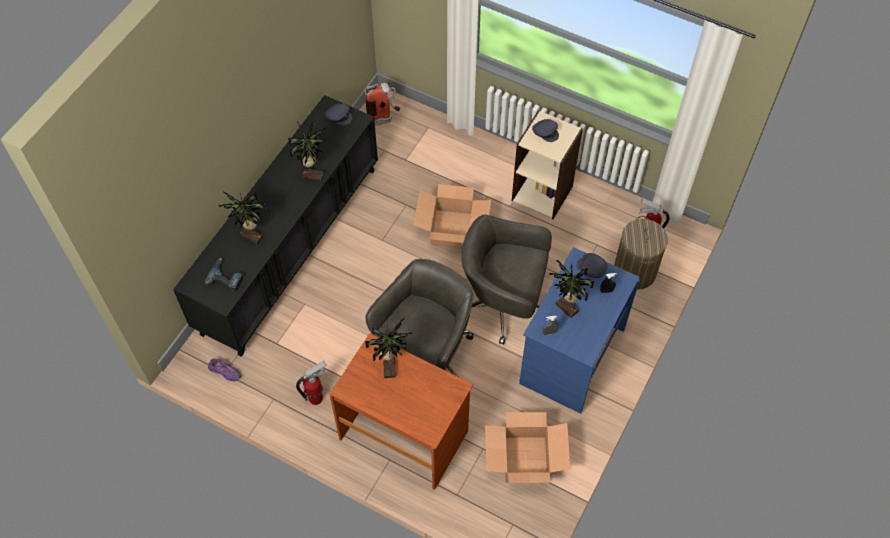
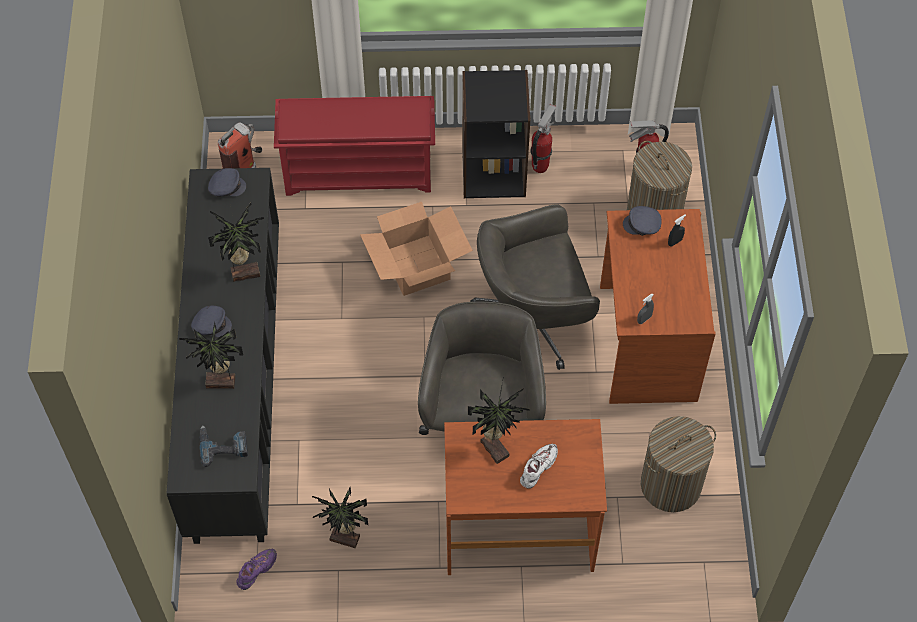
camera: 30 degrees left, 0 degrees up
(225, 372) = (257, 570): purple shoe -> purple shoe turned 45 degrees counterclockwise
(316, 398) = (389, 543): fire extinguisher -> fire extinguisher (540, 166)
(409, 395) = (538, 468): none -> white shoe
(455, 153) = (360, 172): none -> red shoe rack
(524, 460) = (670, 485): cardboard box -> laundry basket
(542, 193) = (493, 172): beige bookcase -> black bookcase
(545, 132) = (488, 93): grey cap -> grey cap (211, 325)
(566, 309) = (645, 284): potted plant -> potted plant (345, 540)
(571, 355) = (646, 342): blue desk -> brown desk

